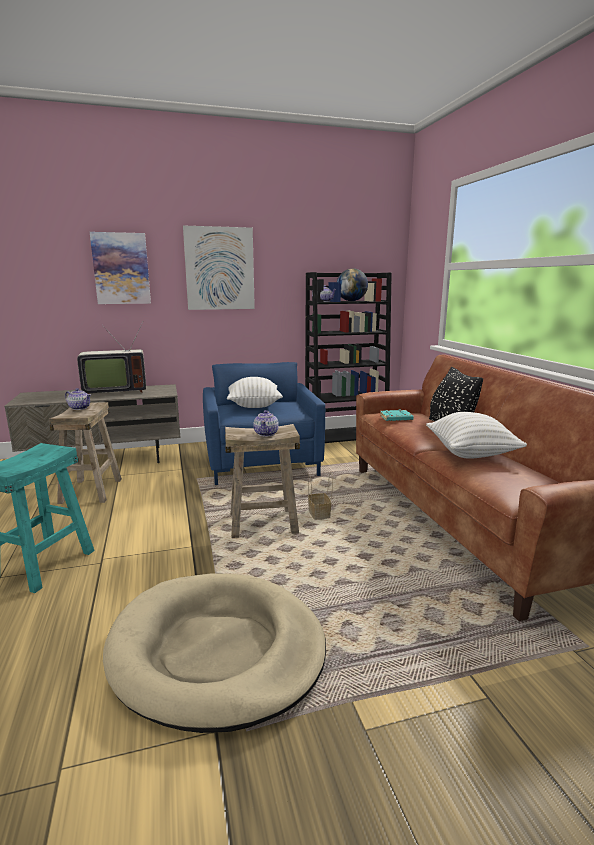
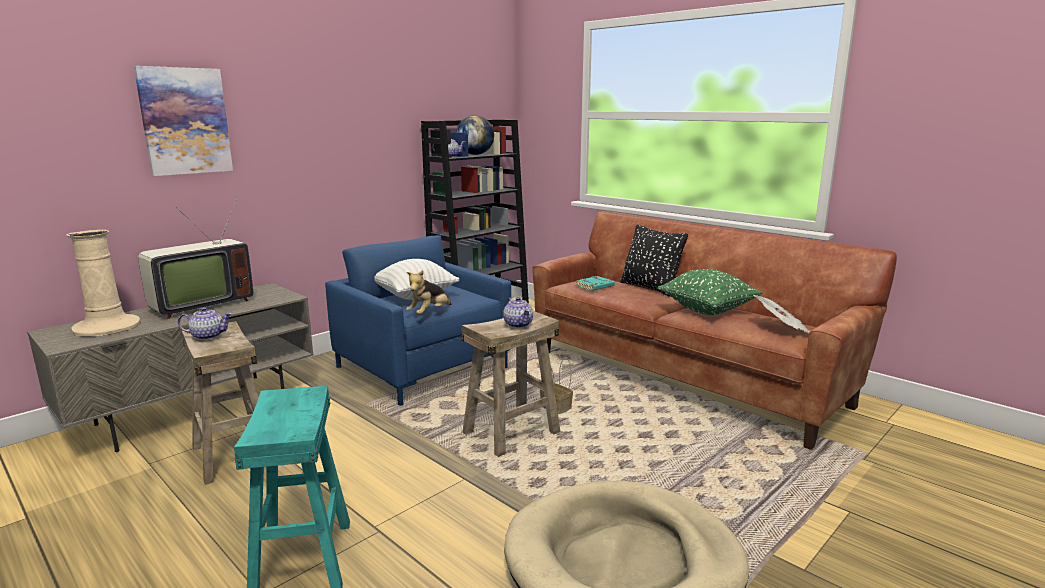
camera: 30 degrees left, 0 degrees up
(53, 396) = (107, 327): none -> beige vase
(220, 268) = (320, 118): picture -> none
(245, 418) = (429, 313): none -> plush toy
(470, 454) = (707, 310): white pillow -> green pillow
(521, 485) = (782, 329): none -> newspaper

